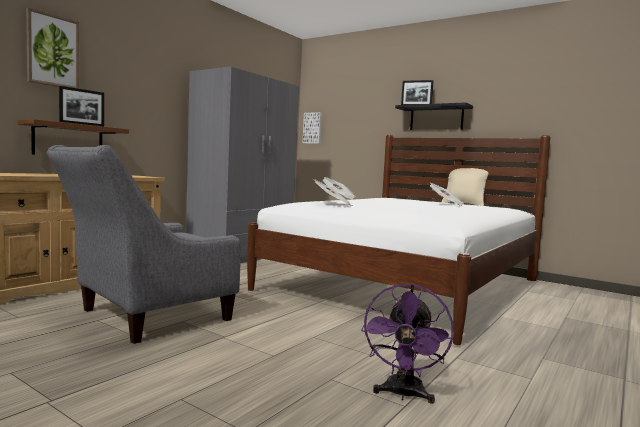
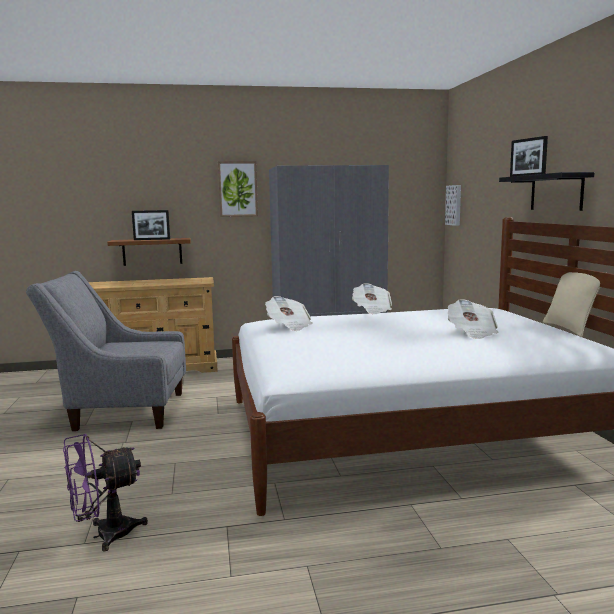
camera: 45 degrees right, 5 degrees up
(52, 51) = (134, 180): picture -> picture (238, 189)

